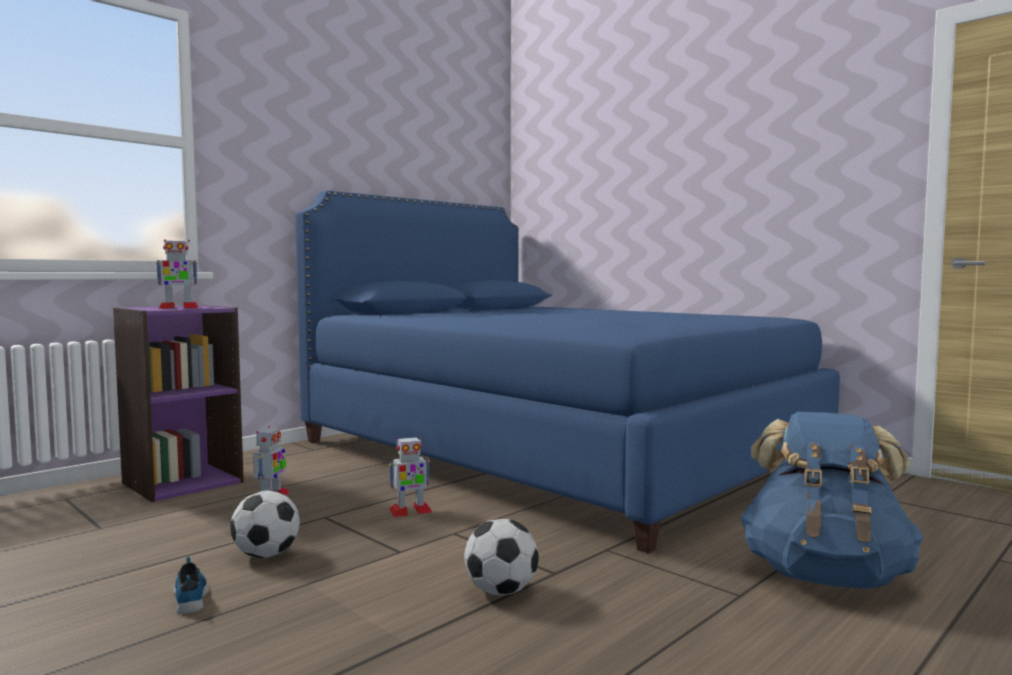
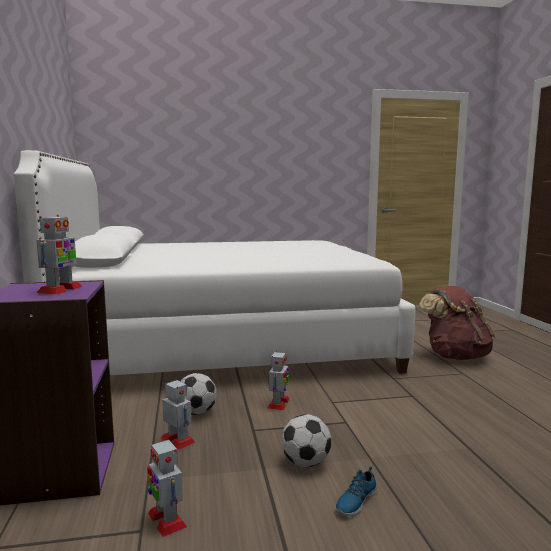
camera: 55 degrees left, 5 degrees up
(120, 531) = (166, 520): none -> toy robot
(191, 595) = (355, 501): shoe -> shoe turned 60 degrees counterclockwise
(501, 591) = (425, 412): football -> football (196, 412)
(552, 451) = (225, 344): blue bed -> white bed
(825, 576) = (455, 356): blue backpack -> brown backpack

